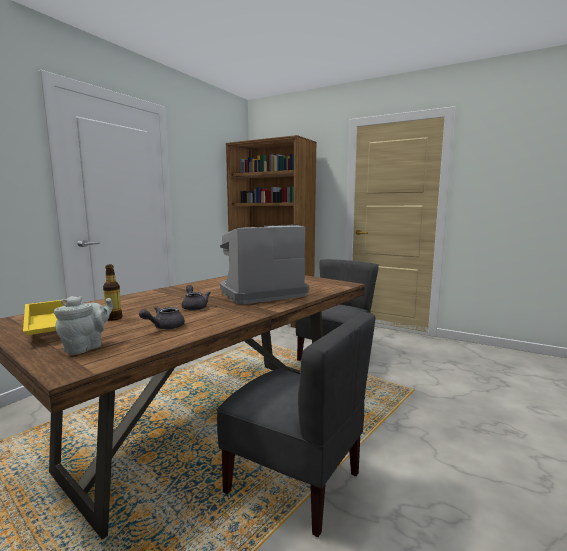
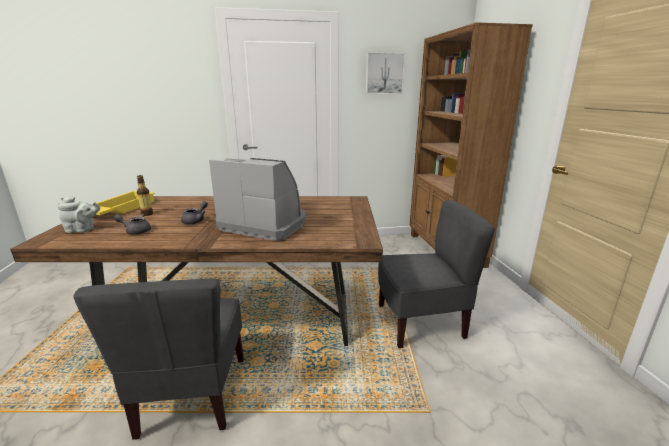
camera: 50 degrees right, 10 degrees up
(201, 168) = (384, 73): none -> picture

